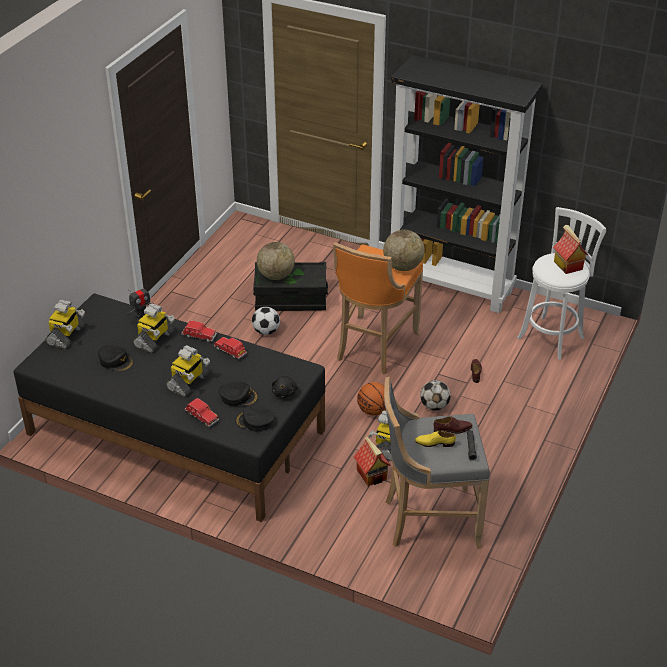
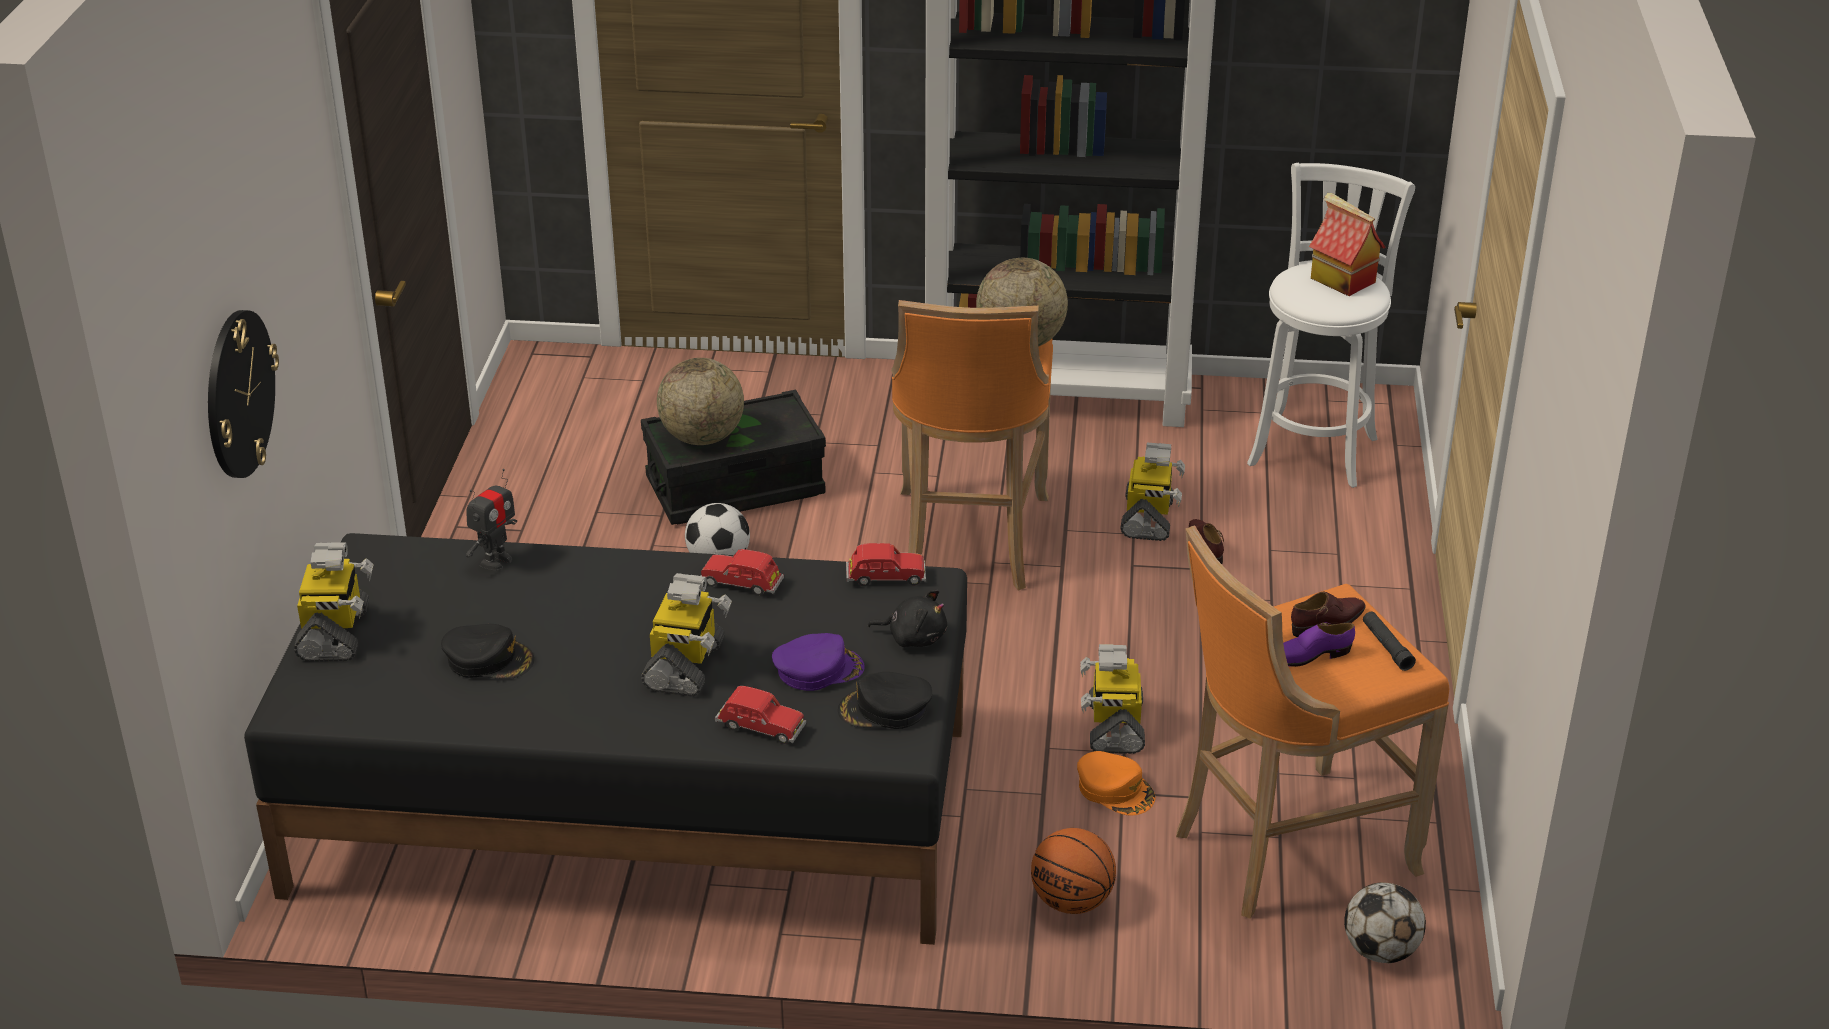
camera: 20 degrees left, 5 degrees down
(32, 236) = (238, 394): none -> wall clock
(154, 340) = (553, 598): toy robot -> toy robot (1149, 519)
(199, 336) = (651, 569): red toy car -> red toy car (885, 578)
(238, 397) = (818, 669): black cap -> purple cap
(284, 392) = (914, 637): black plush toy -> black plush toy turned 60 degrees counterclockwise
(372, 474) = (1115, 789): toy house -> orange cap
(373, 410) = (1042, 665): basketball -> basketball (1072, 901)
(428, 520) = (1285, 849): grey stool -> orange stool
(434, 406) = (1162, 628): football -> football (1380, 951)
(434, 443) = (1309, 655): yellow shoe -> purple shoe

